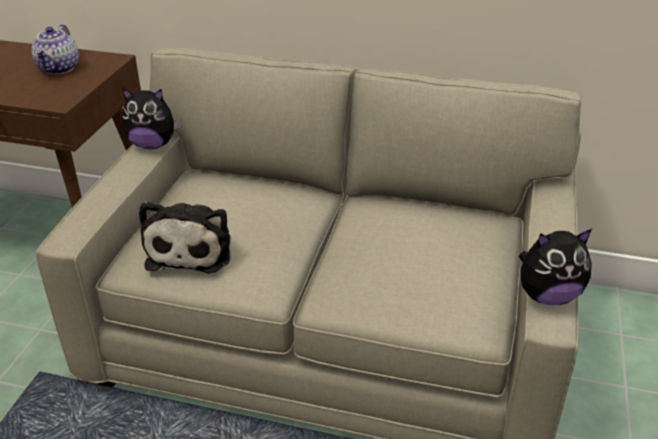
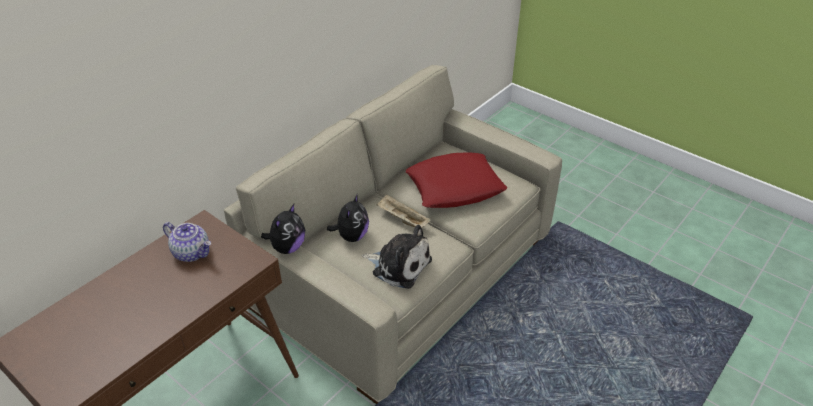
camera: 65 degrees left, 5 degrees up
(289, 225) = (402, 219): none -> beige tray
(401, 253) = (454, 187): none -> red pillow
(547, 296) = (531, 151): plush toy -> plush toy (351, 236)

